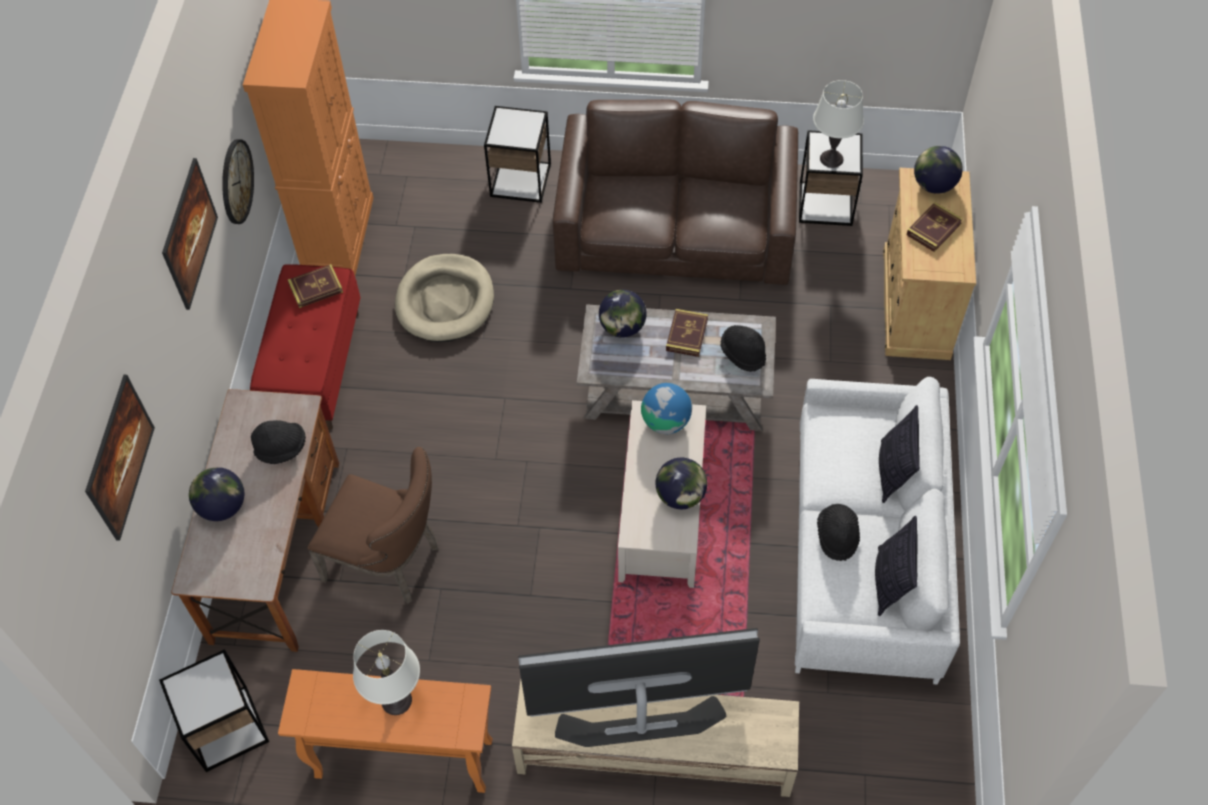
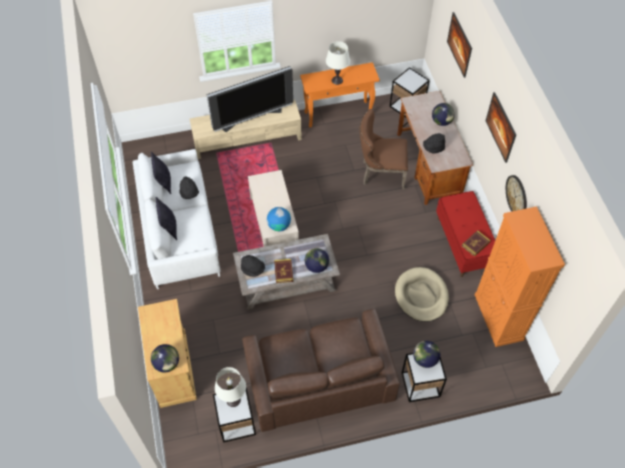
camera: 160 degrees right, 0 degrees up
(680, 496) = (261, 196): globe -> globe (424, 359)
(933, 229) = (163, 333): book -> none

